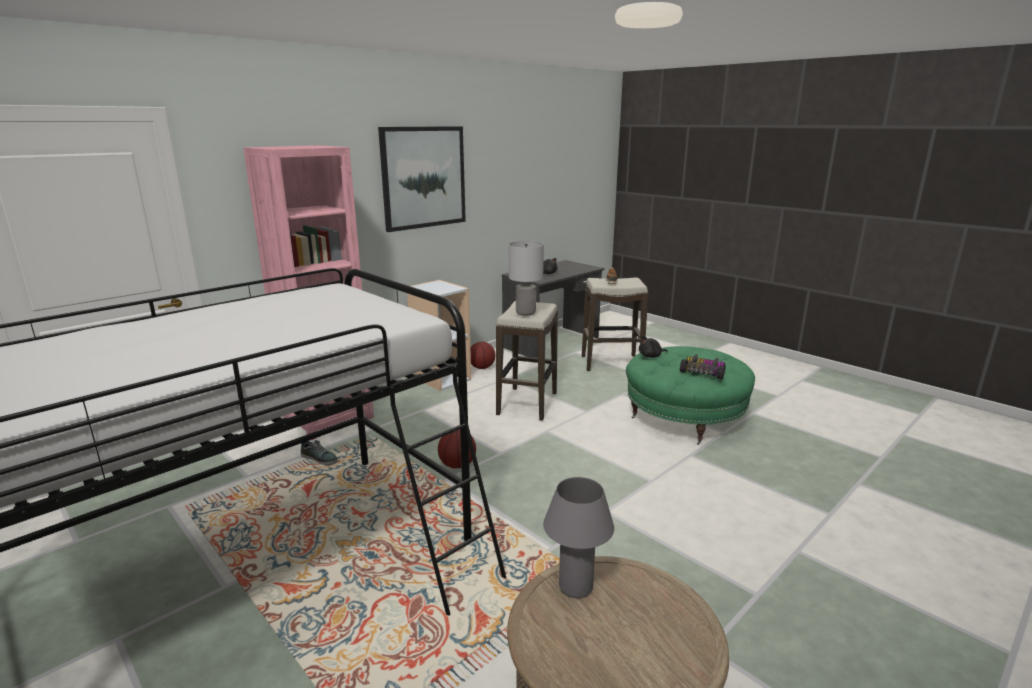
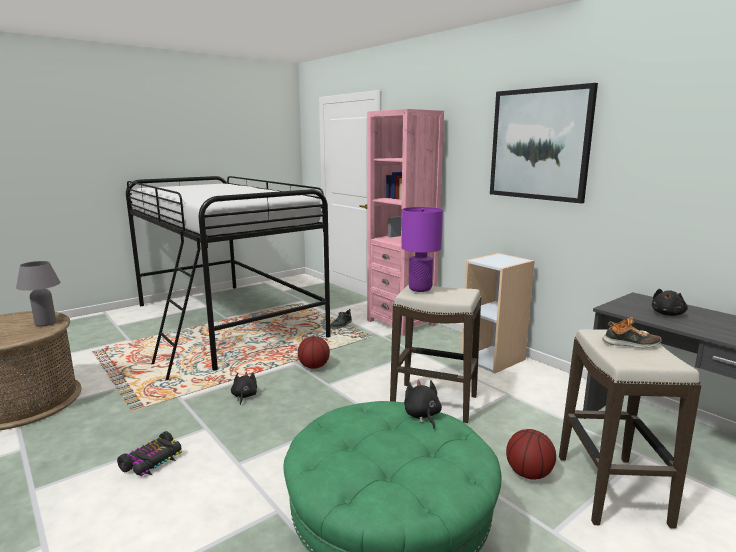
camera: 95 degrees right, 5 degrees down
(482, 367) = (534, 379): basketball -> basketball (529, 474)
(525, 314) = (420, 290): grey table lamp -> purple table lamp
(536, 500) = (244, 396): none -> black plush toy
(703, 372) = (344, 447): toy car -> toy car (153, 461)

